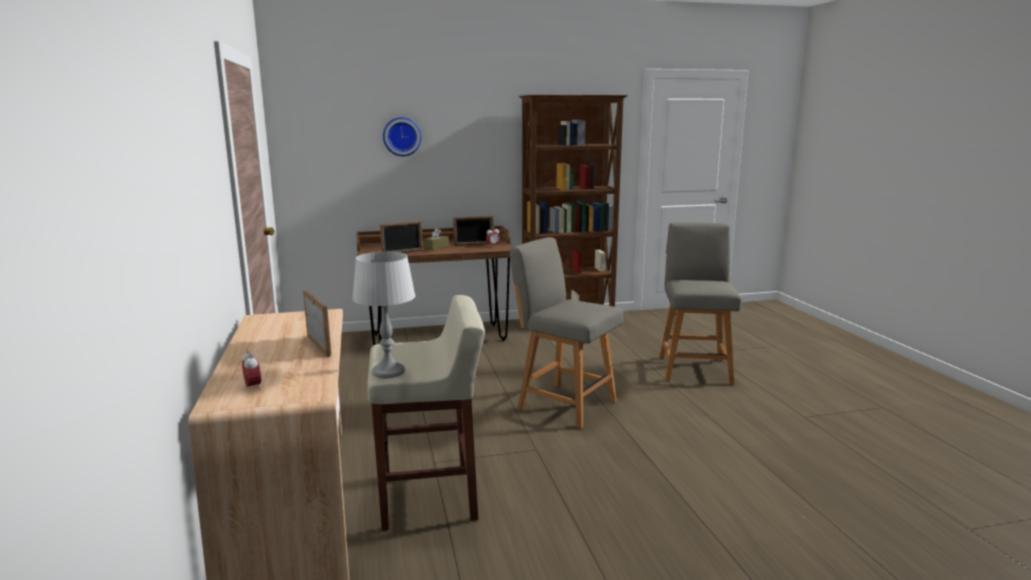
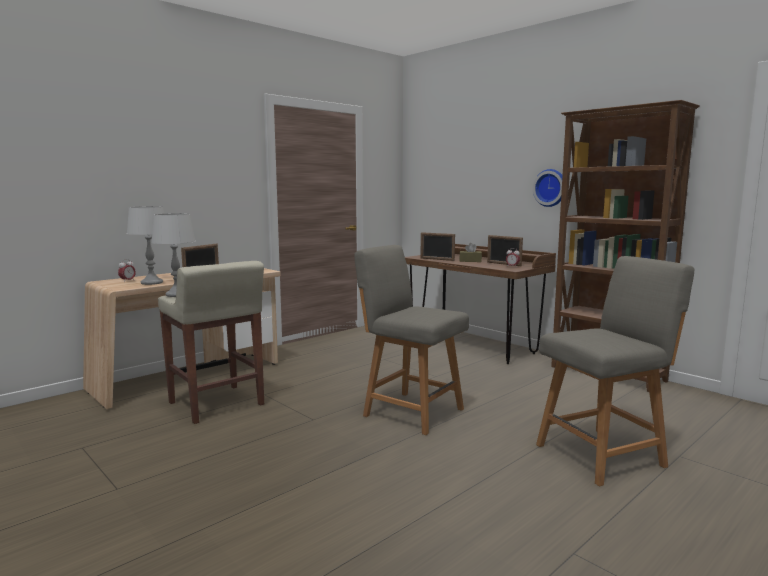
camera: 60 degrees right, 5 degrees down
(303, 374) = (151, 283): none -> grey table lamp
(402, 136) = (481, 163): wall clock -> wall clock (551, 188)
(564, 403) = (410, 411): grey chair -> grey chair turned 60 degrees counterclockwise

